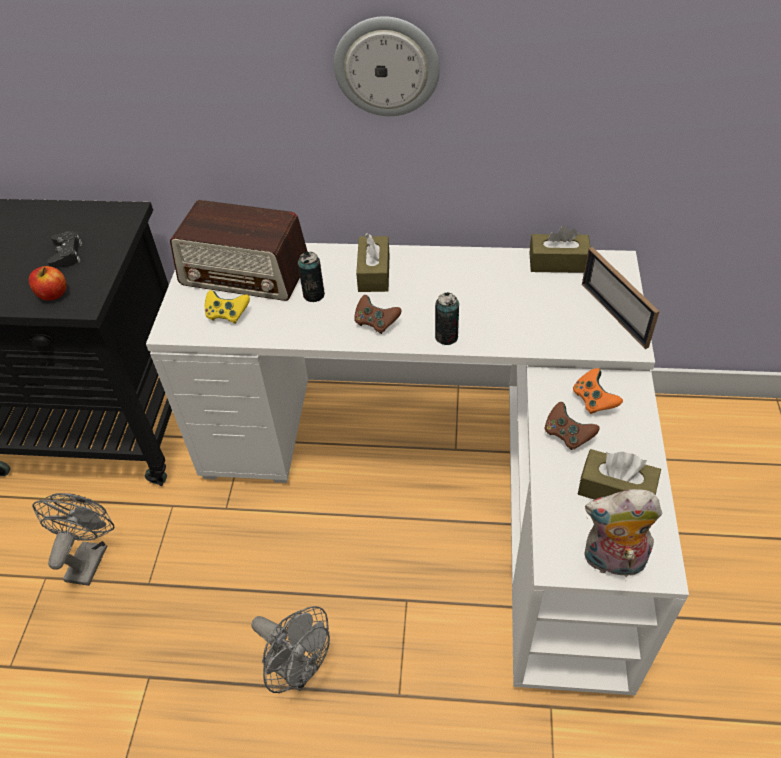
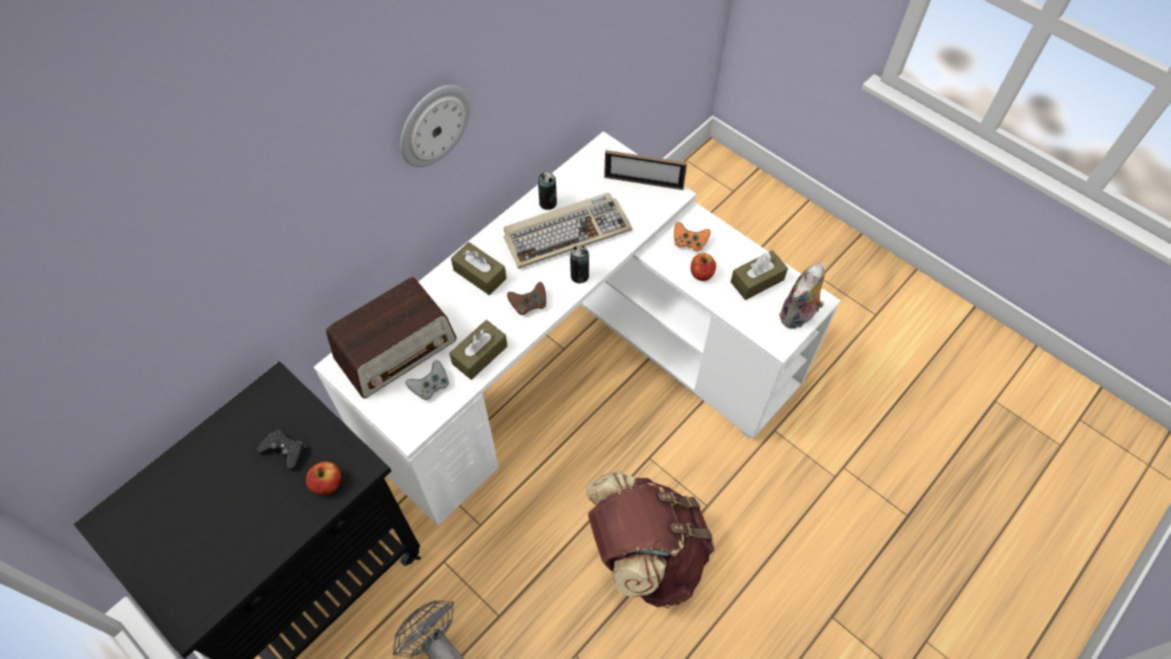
camera: 55 degrees left, 10 degrees up
(227, 314) = (430, 386): yellow game controller -> grey game controller
(298, 670) = (645, 554): grey fan -> brown backpack
(313, 295) = (465, 322): can -> can (548, 203)
(486, 298) = (567, 232): none -> keyboard
(558, 262) = (574, 174): brown tissue box -> brown tissue box (480, 355)
(567, 435) = (701, 273): brown game controller -> apple

